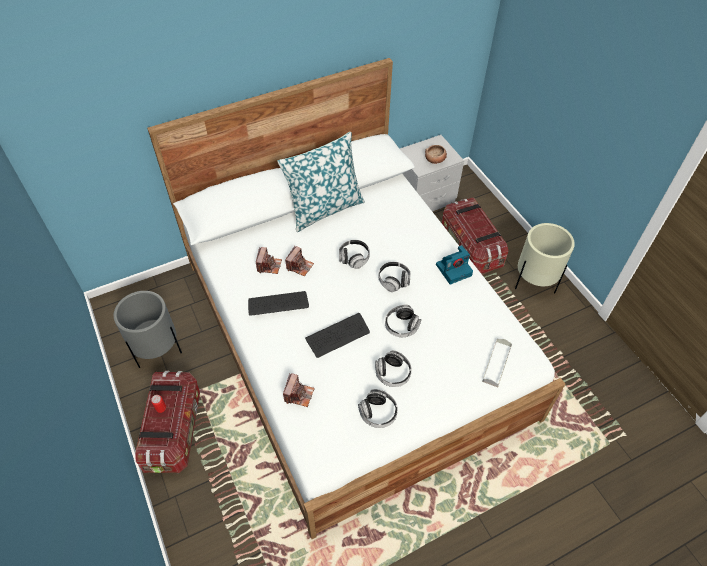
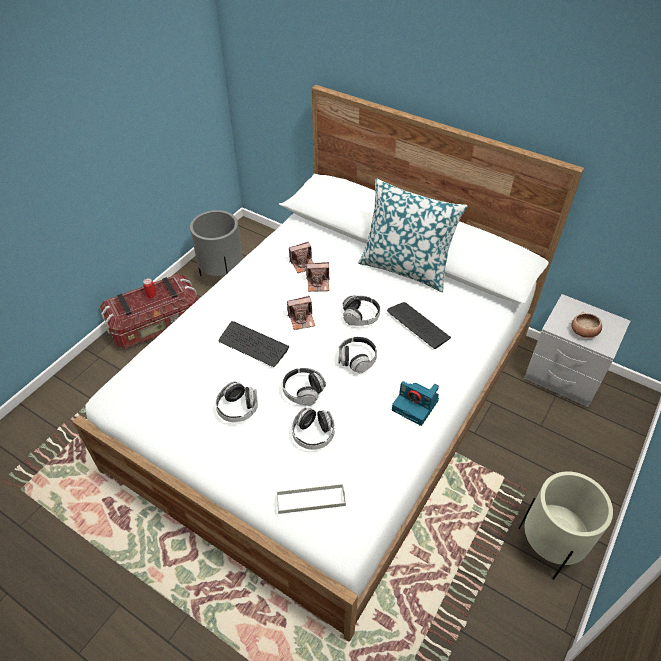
camera: 60 degrees right, 5 degrees down
(278, 304) = (263, 289): keyboard -> keyboard (418, 325)
(299, 394) = (170, 347): camera -> camera (302, 319)
(378, 413) = (184, 416): headphones -> headphones (313, 434)
(470, 247) = (537, 451): storage box -> none

